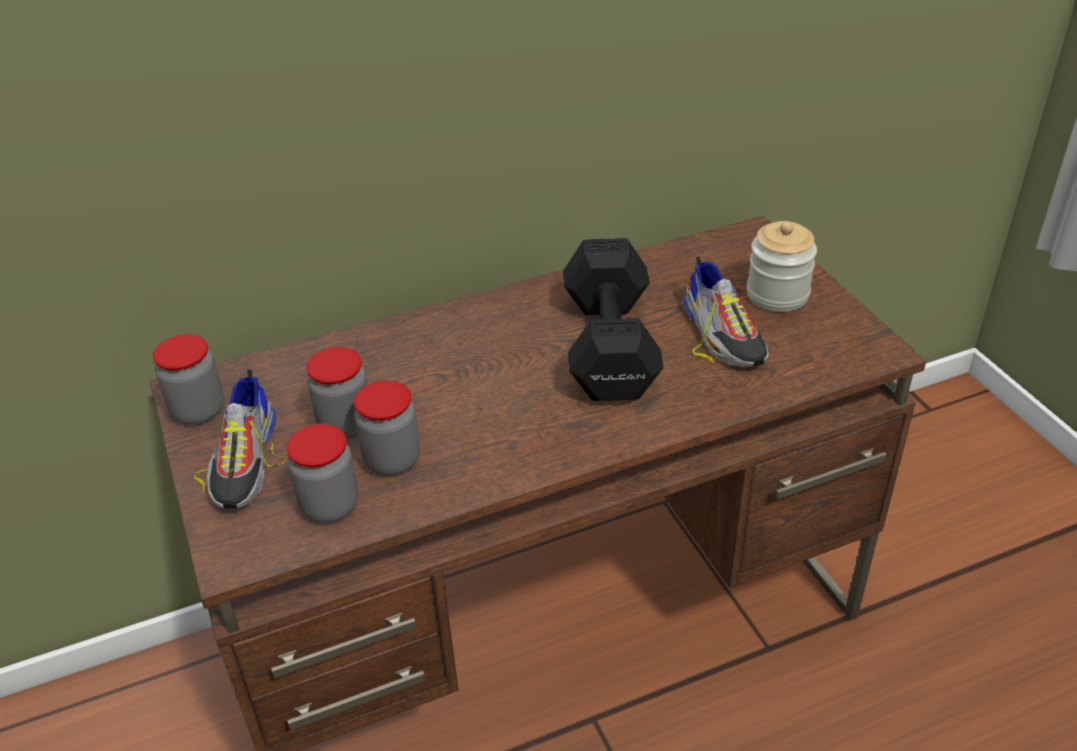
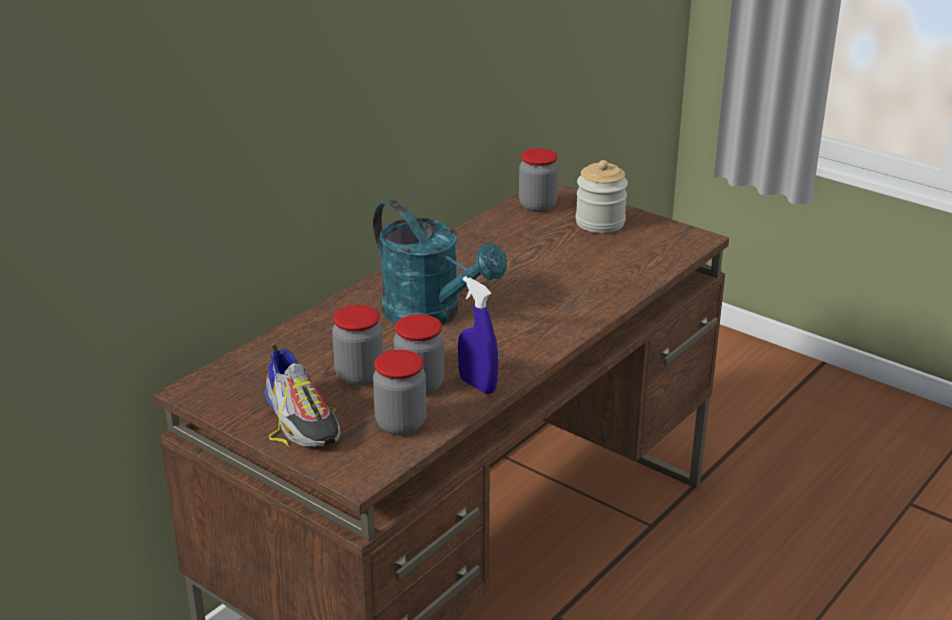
camera: 30 degrees left, 10 degrees down
(198, 411) = (223, 400): jar -> jar (537, 206)
(451, 482) = (477, 385): none -> blue spray bottle
(486, 367) = (432, 314): none -> turquoise watering can
(611, 344) = (511, 278): black dumbbell -> none
(723, 333) = (584, 253): shoe -> none

